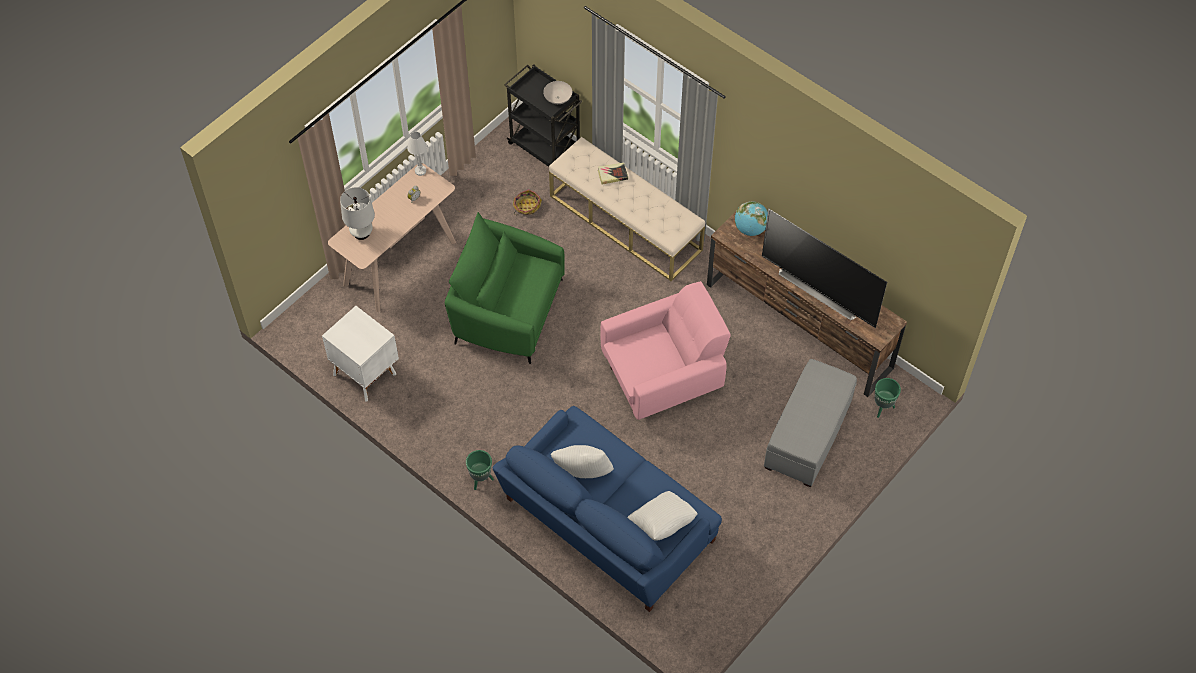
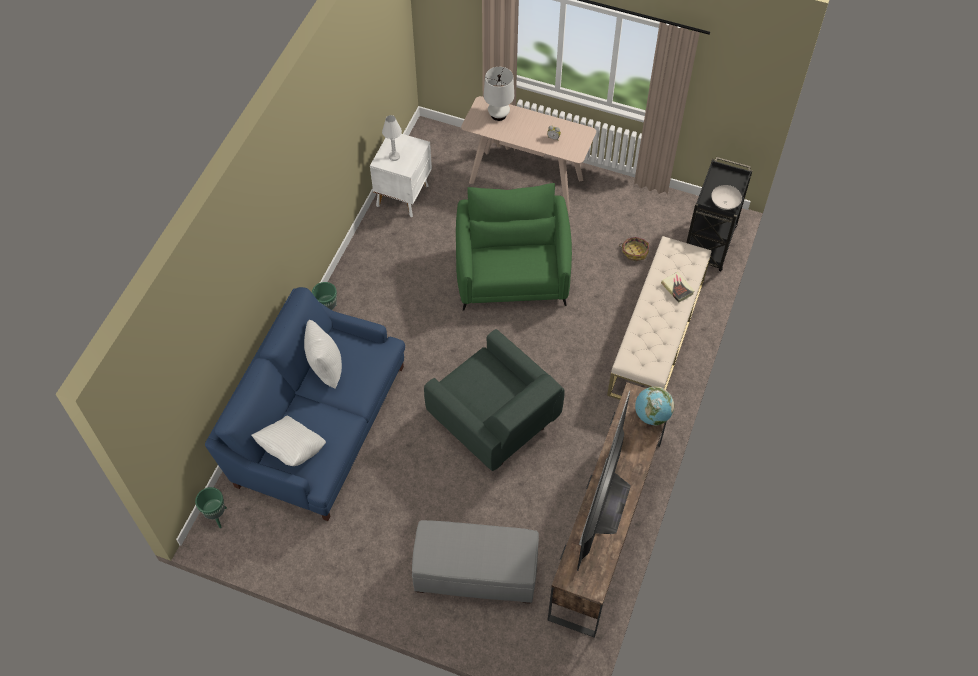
camera: 70 degrees right, 0 degrees up
(420, 171) = (586, 132): white table lamp -> white table lamp (394, 156)
(663, 375) = (495, 422): pink armchair -> green armchair
(882, 408) = (539, 638): green planter -> green planter (217, 516)

